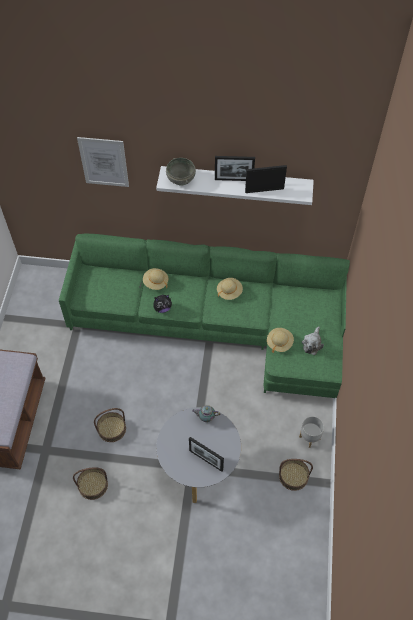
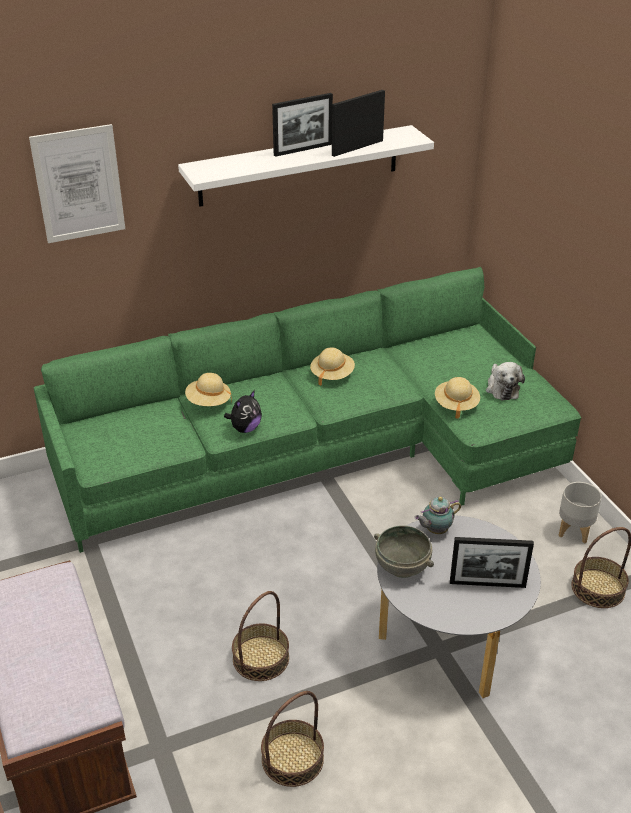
camera: 30 degrees left, 20 degrees down
(181, 179) = (224, 167): grey bowl -> grey bowl (403, 566)

